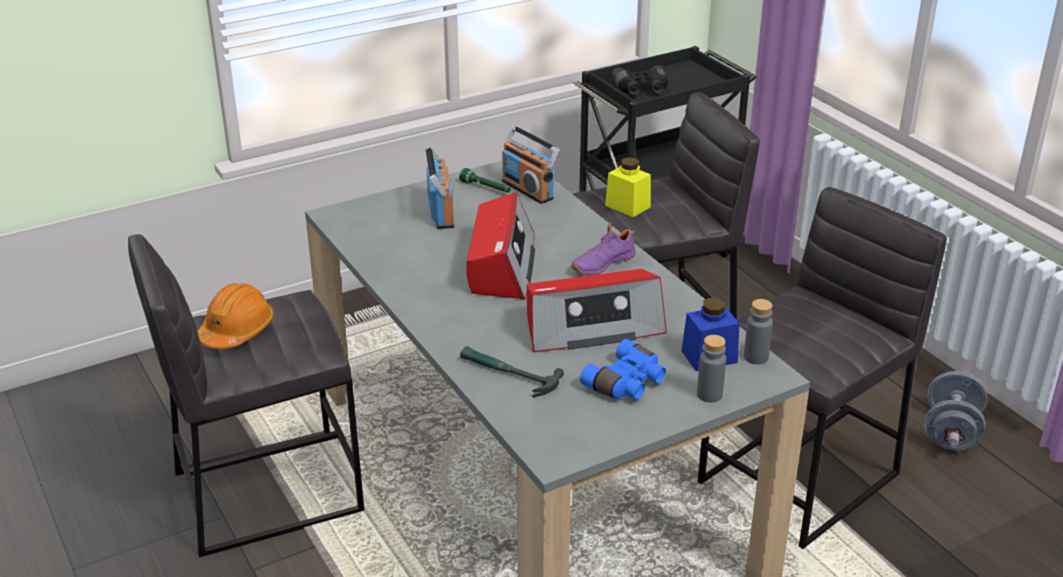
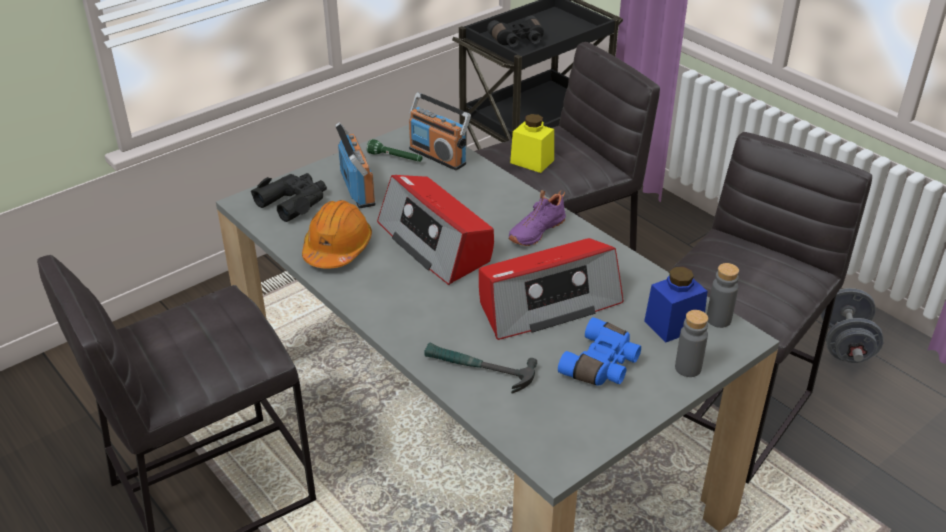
camera: 10 degrees left, 5 degrees up
(237, 331) = (169, 343): orange hard hat -> orange hard hat (337, 248)
(377, 218) = (293, 201): none -> black binoculars
(501, 265) = (436, 243): radio -> radio turned 150 degrees clockwise

